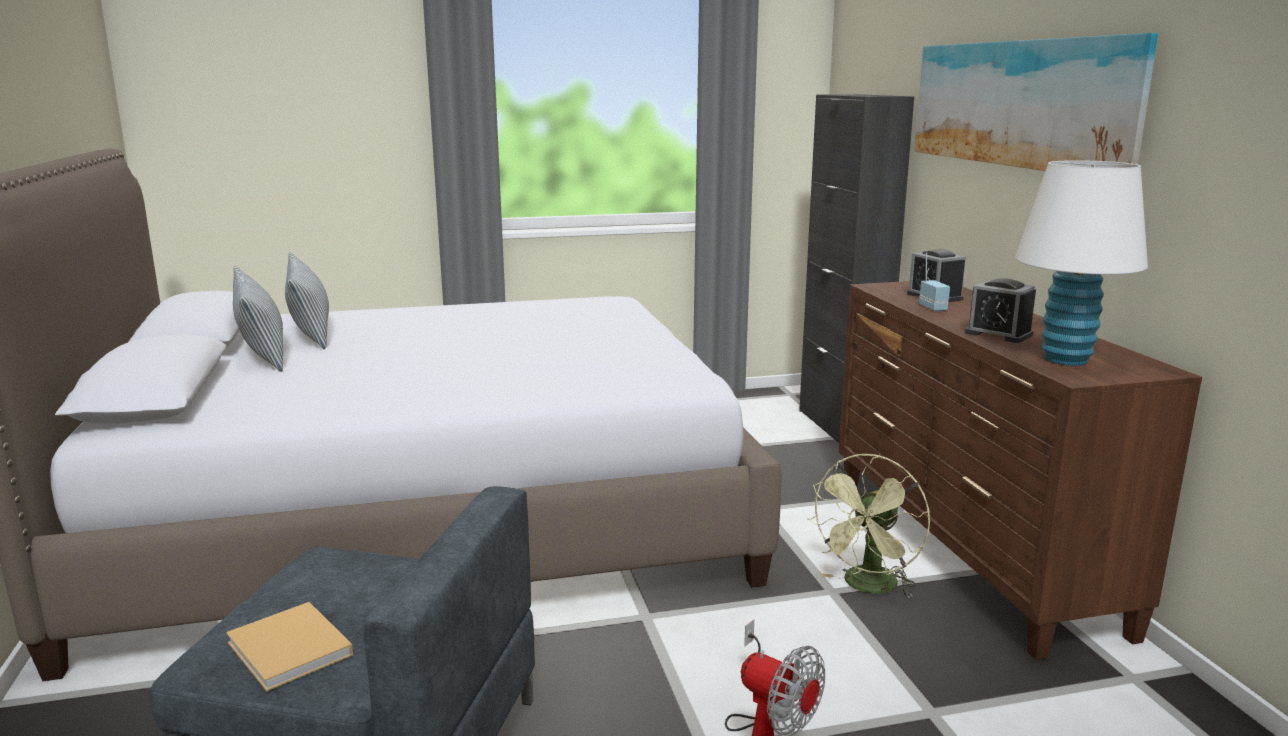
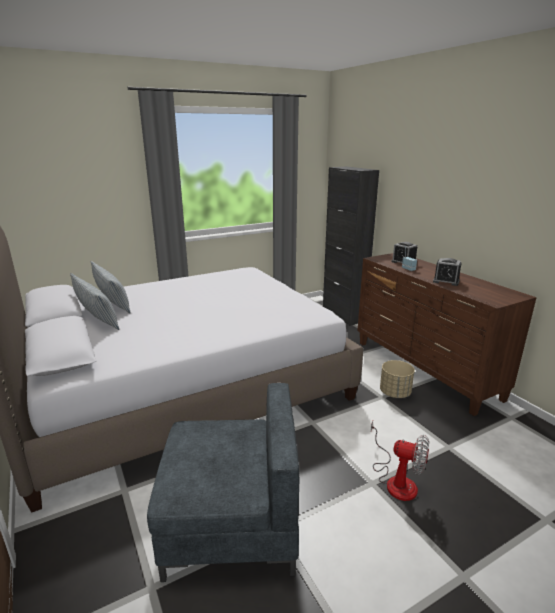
camera: 15 degrees left, 5 degrees up
(291, 650) = (208, 482): beige book -> none
(867, 587) = (395, 393): green fan -> beige planter
(1019, 103) = (439, 178): picture -> none
(1066, 360) = (482, 293): white table lamp -> none

